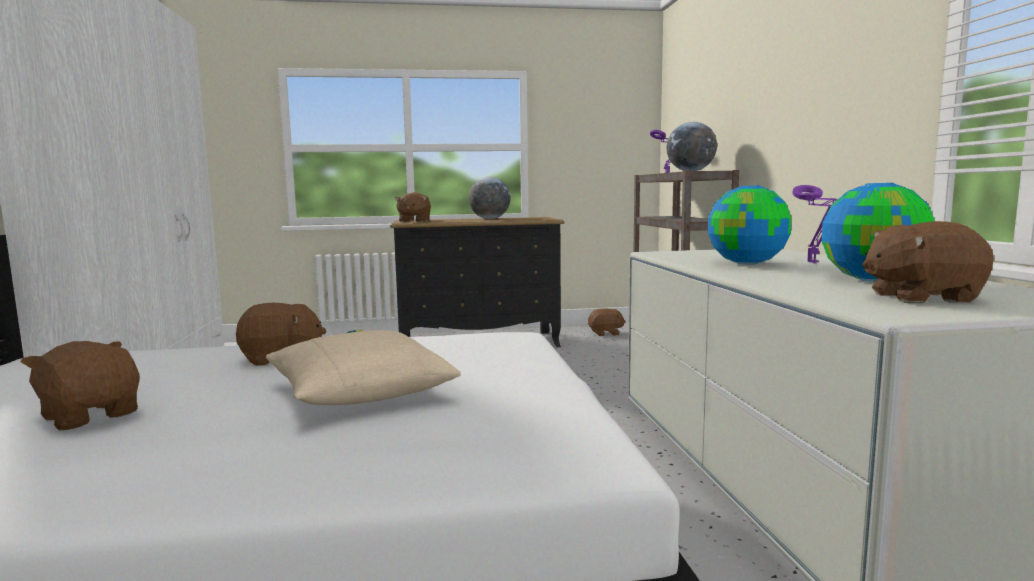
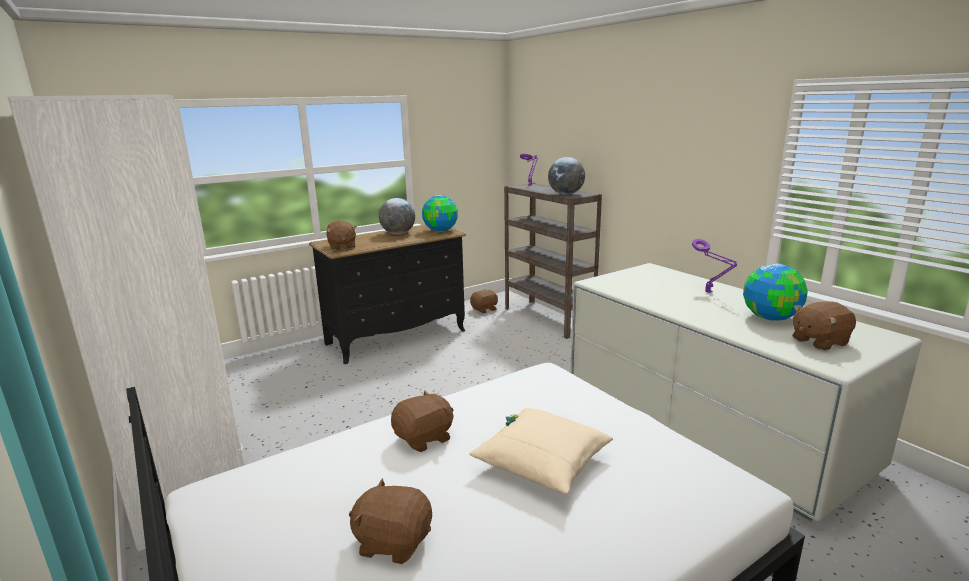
camera: 25 degrees left, 10 degrees up
(747, 263) = (676, 298): globe -> globe (441, 230)

